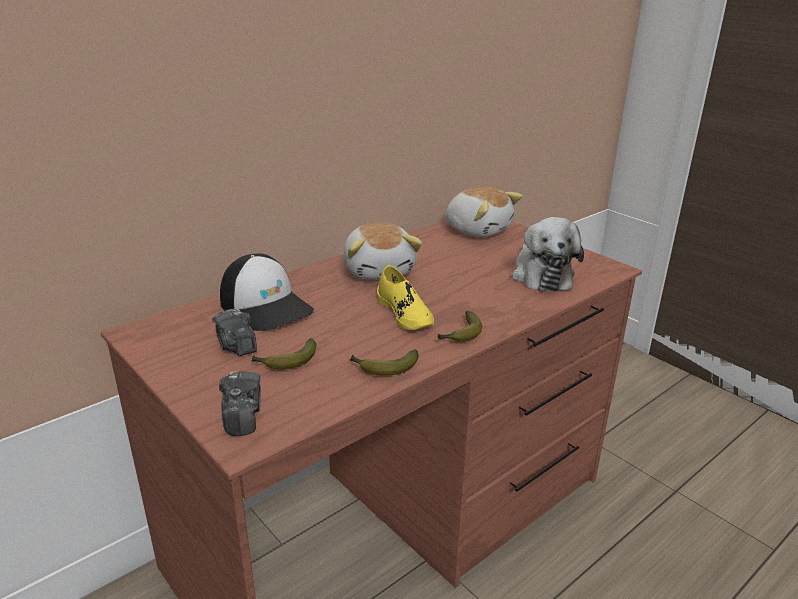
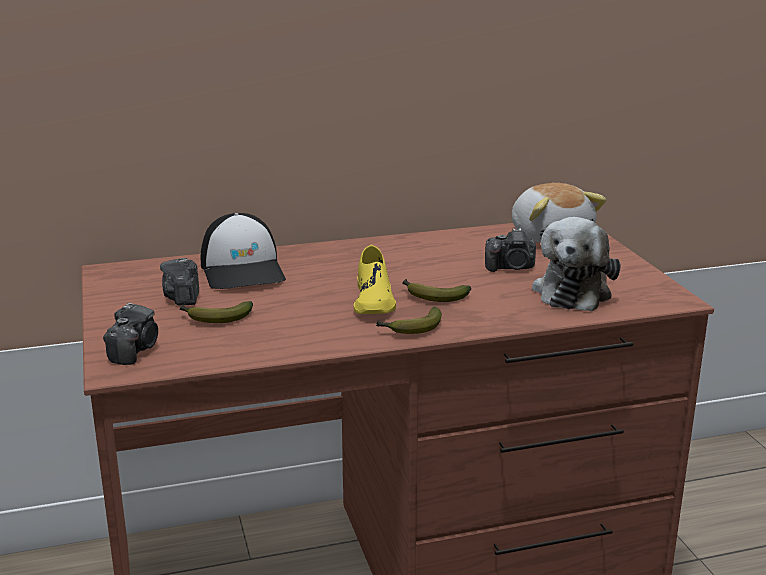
camera: 25 degrees right, 5 degrees down
(380, 270) = (391, 257): plush toy -> none
(384, 368) = (300, 341): banana -> banana (432, 296)
(478, 262) = (511, 267): none -> camera

